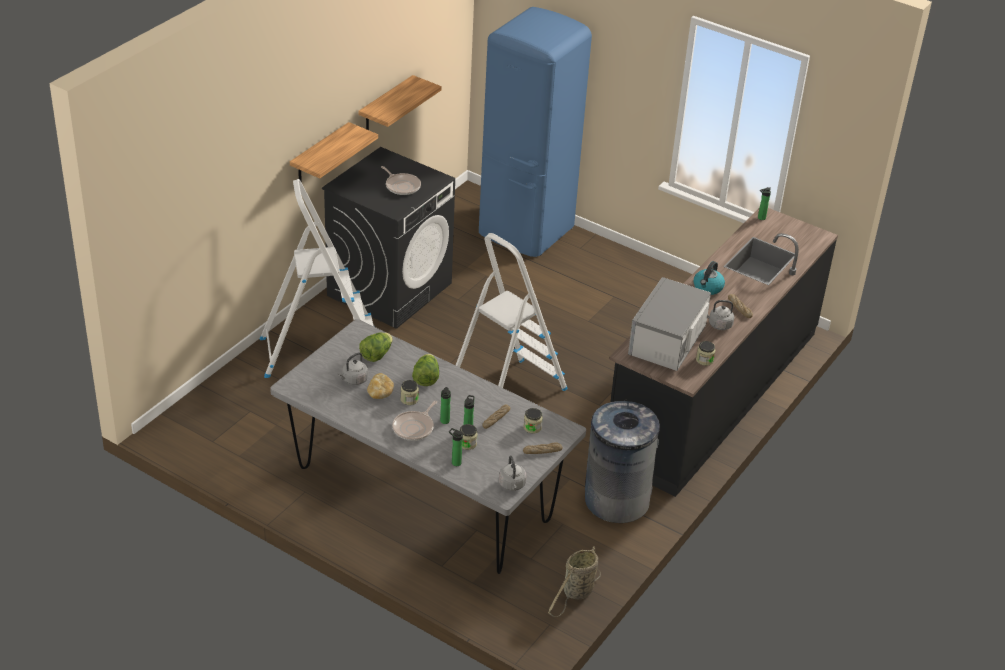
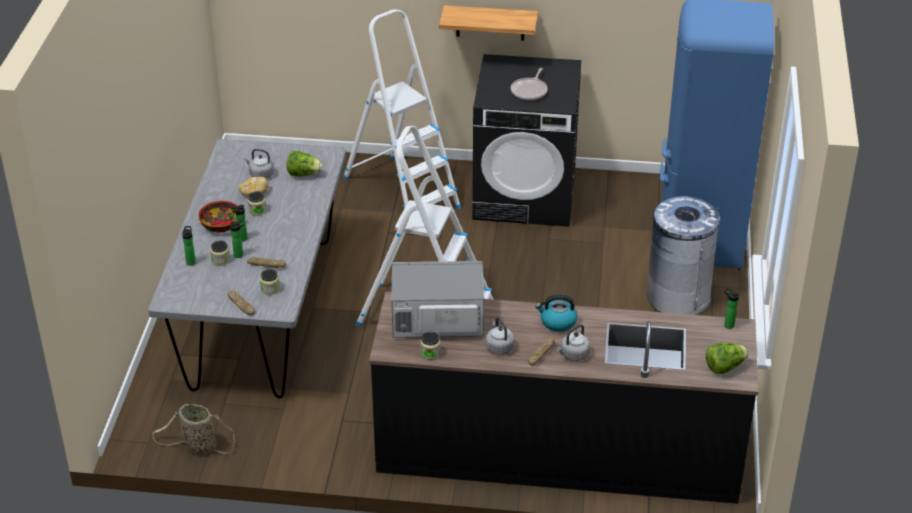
camera: 65 degrees right, 0 degrees up
(386, 106) = (600, 24): shelf -> none
(414, 427) = (221, 226): frying pan -> bowl
(426, 378) = (292, 210): lettuce -> lettuce (724, 367)
(512, 485) = (182, 302): grey kettle -> grey kettle (573, 355)
(616, 500) = (341, 433): grey trash can -> grey trash can (678, 296)

